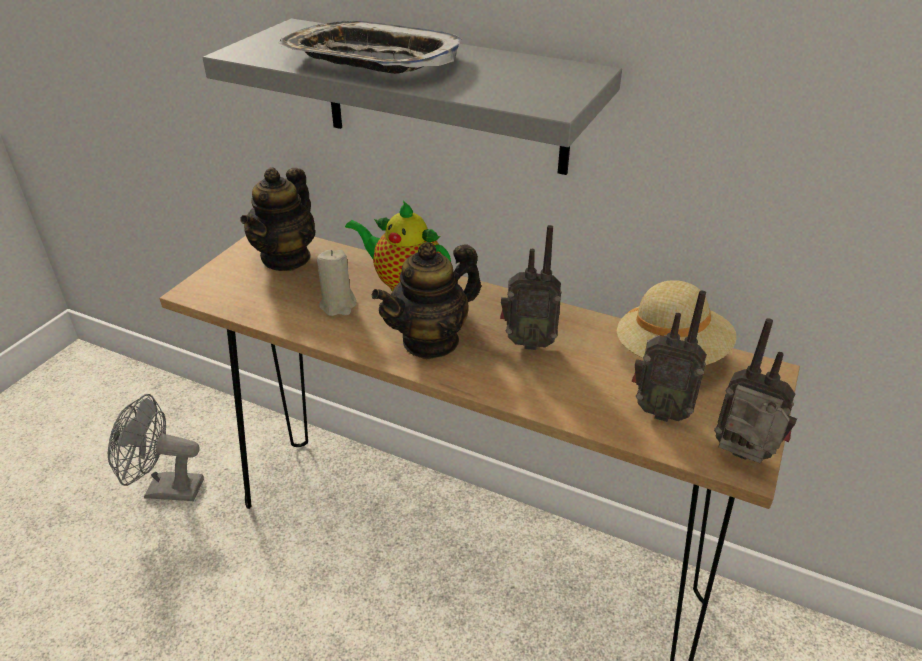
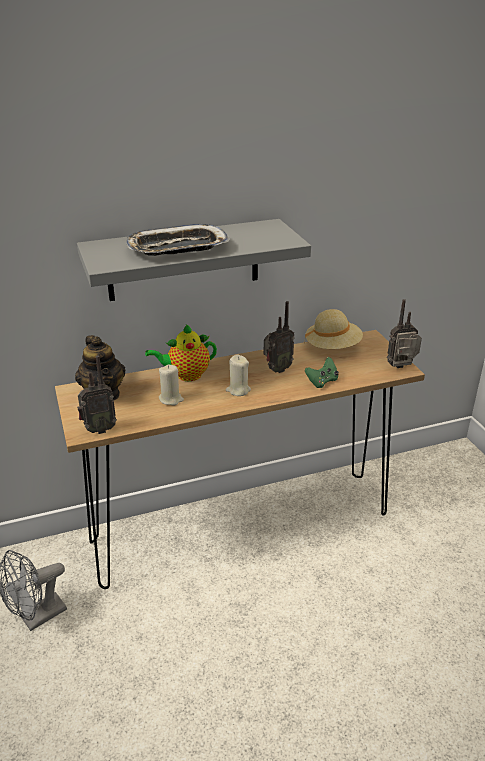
camera: 45 degrees left, 5 degrees down
(431, 341) = (238, 390): teapot -> beige candle
(564, 399) = (322, 382): none -> green game controller
(659, 411) = (357, 367): radio -> radio (98, 429)

